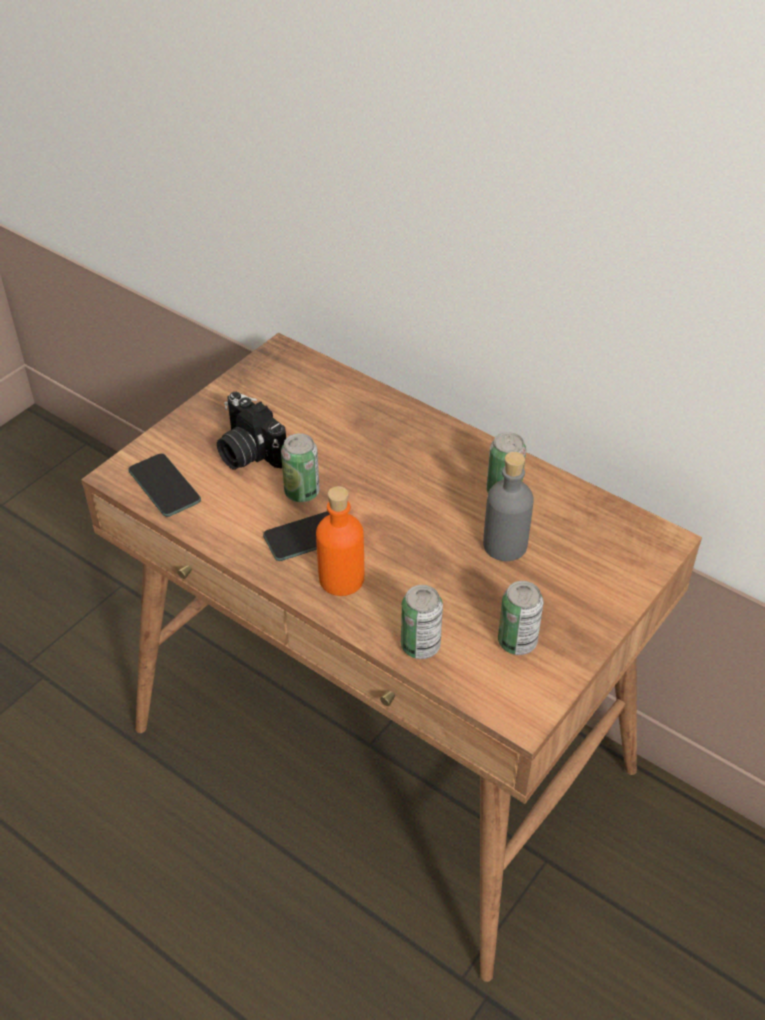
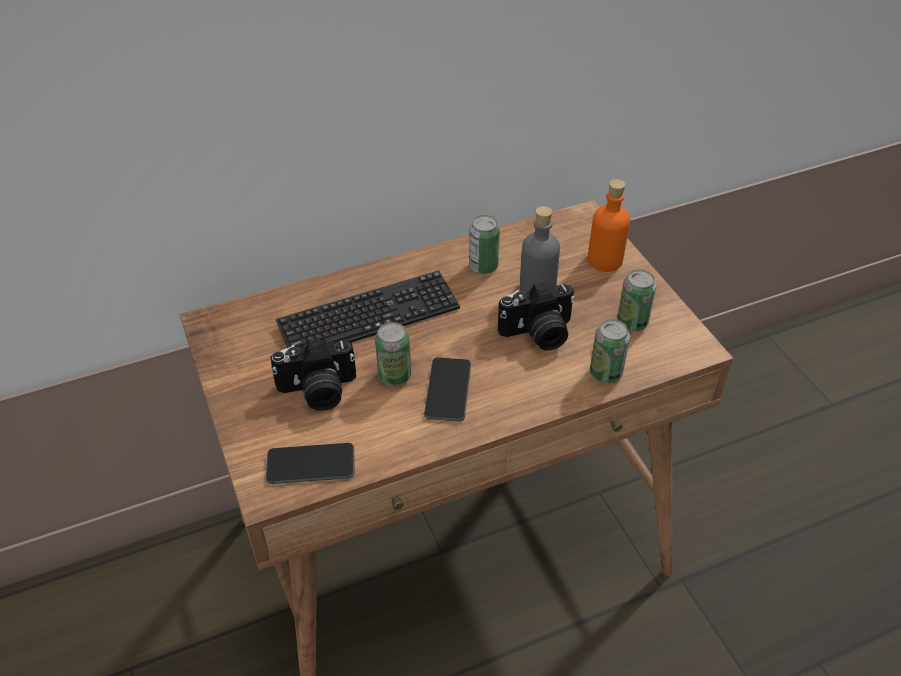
camera: 60 degrees left, 0 degrees up
(341, 579) = (509, 390): orange bottle -> orange bottle (605, 260)
(363, 443) = (369, 317): none -> keyboard
(436, 571) = (538, 334): none -> camera

